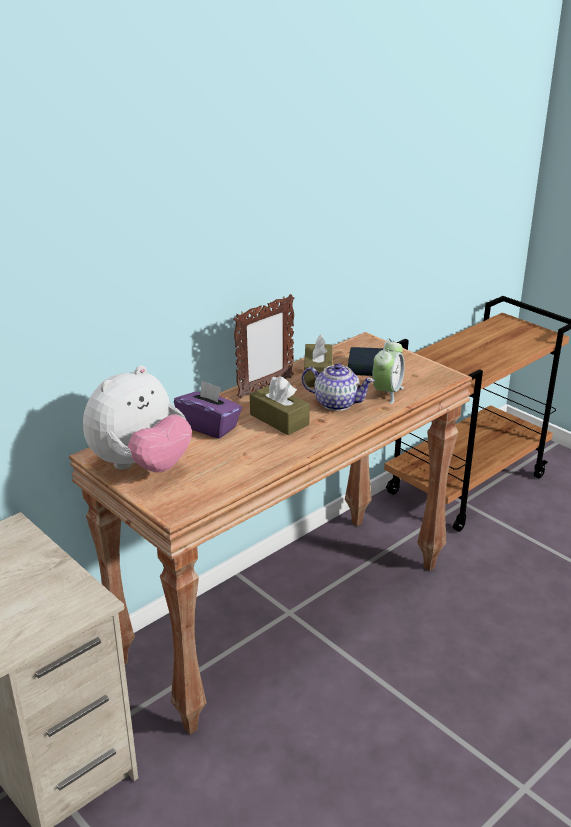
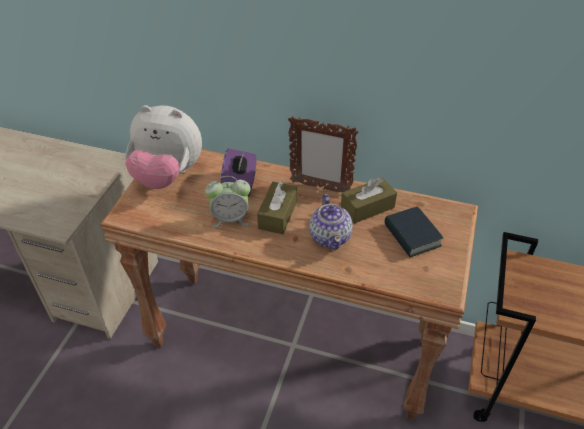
camera: 60 degrees right, 15 degrees up
(387, 393) = (375, 261): alarm clock -> alarm clock (230, 218)

